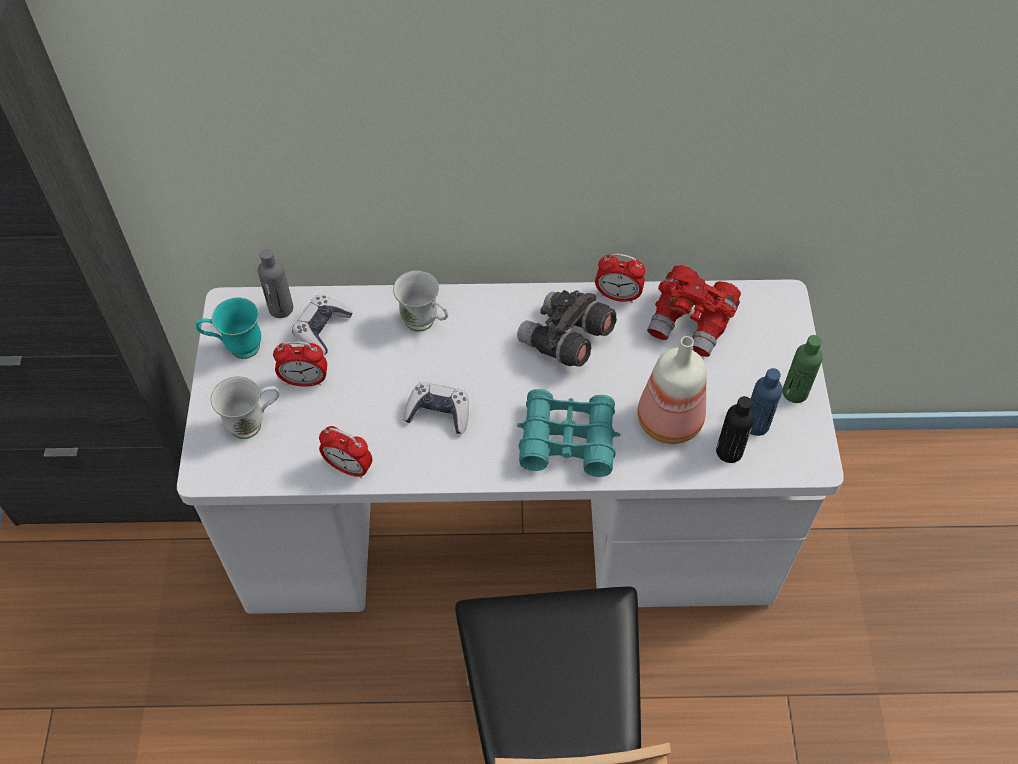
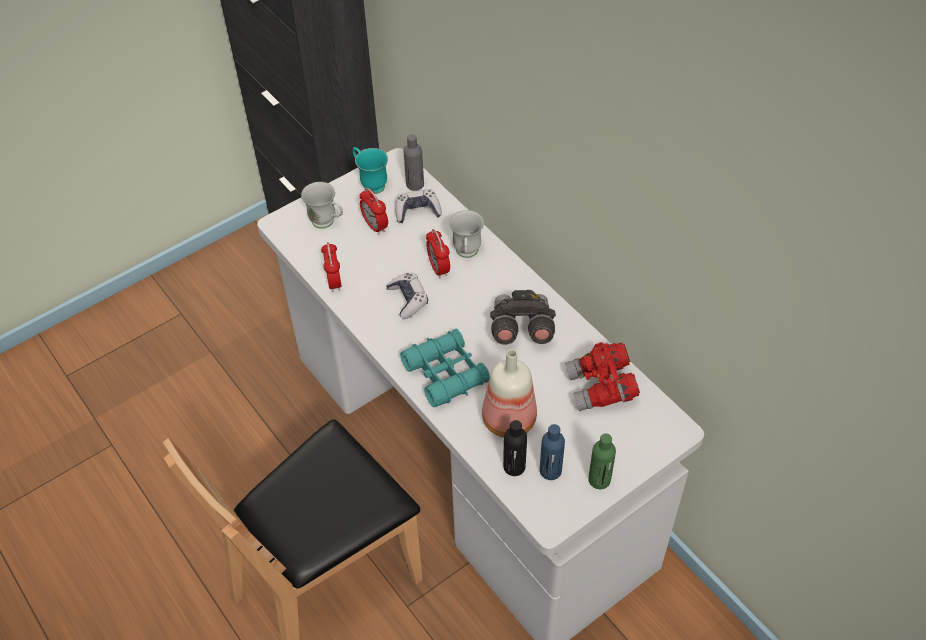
camera: 55 degrees right, 5 degrees down
(618, 296) = (584, 336): alarm clock -> alarm clock (438, 268)

